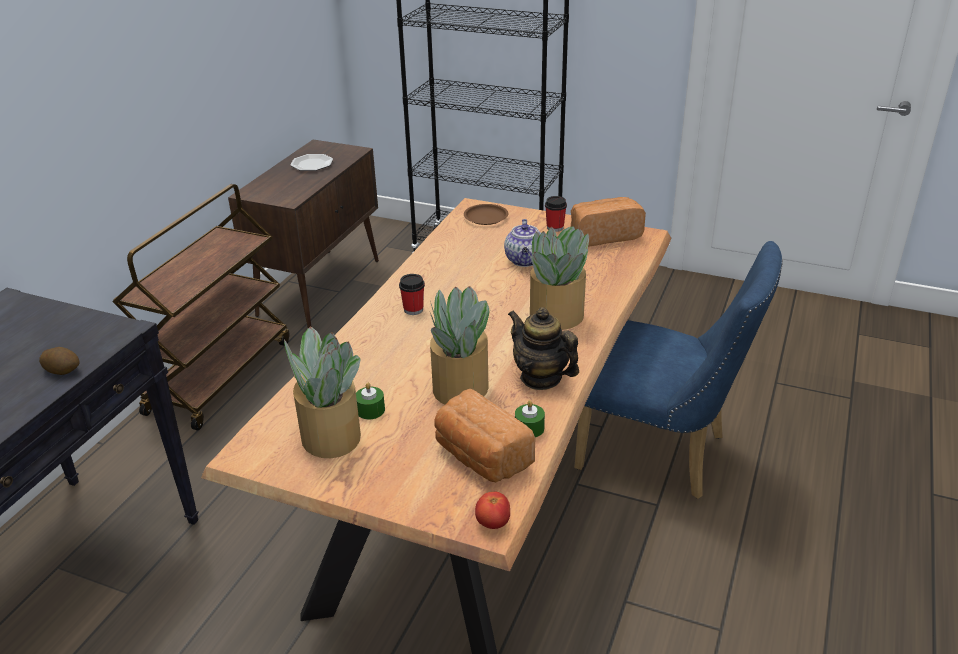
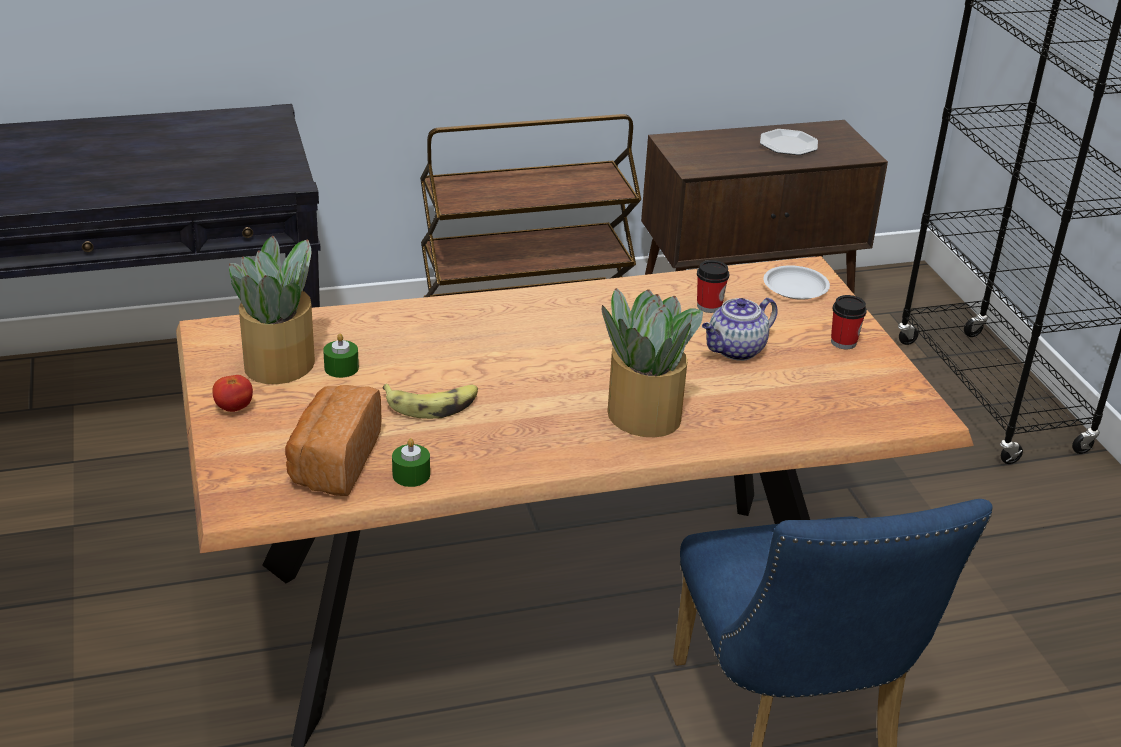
camera: 50 degrees right, 0 degrees up
(63, 370) = (205, 185): potato -> none
(413, 309) = (540, 320): cup -> cup (709, 306)
(459, 388) = (432, 405): potted plant -> banana
(486, 217) = (796, 287): brown plate -> white plate
(493, 523) = (241, 508): tomato -> tomato (234, 408)
(541, 378) = (509, 449): teapot -> none
(603, 235) = (878, 384): bread -> none

